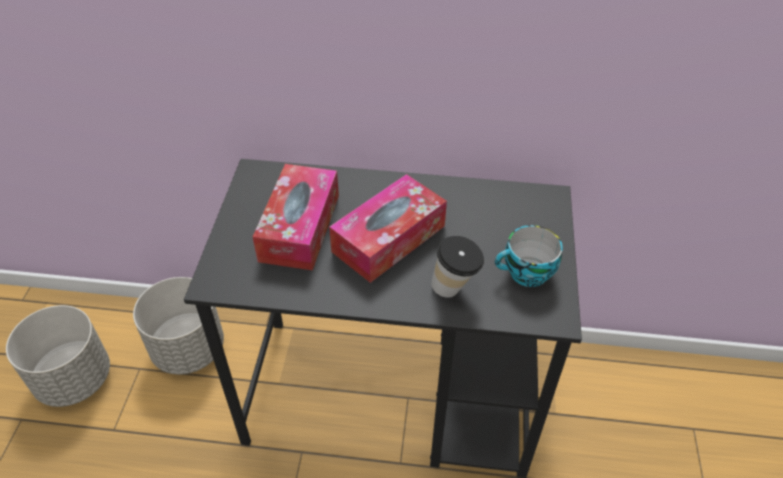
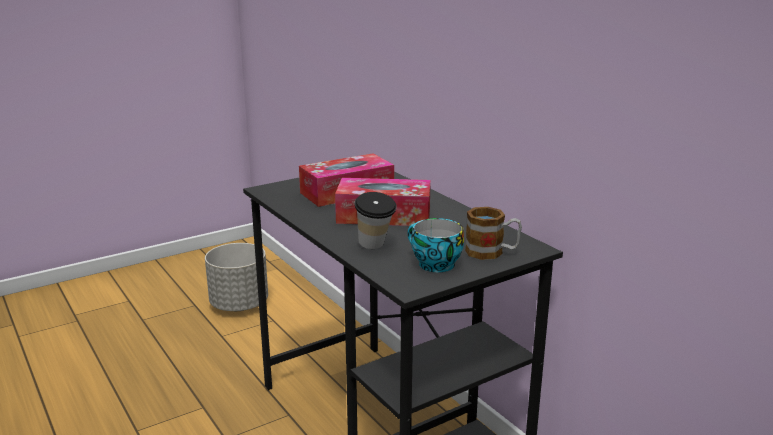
camera: 50 degrees right, 25 degrees down
(188, 349) = (309, 328): grey planter -> none
(536, 225) = (492, 252): none -> mug

